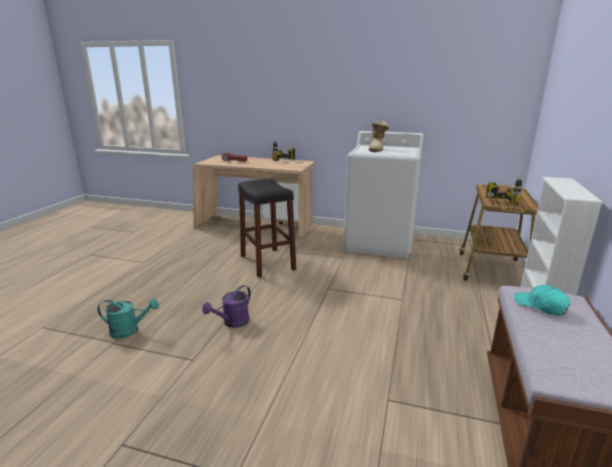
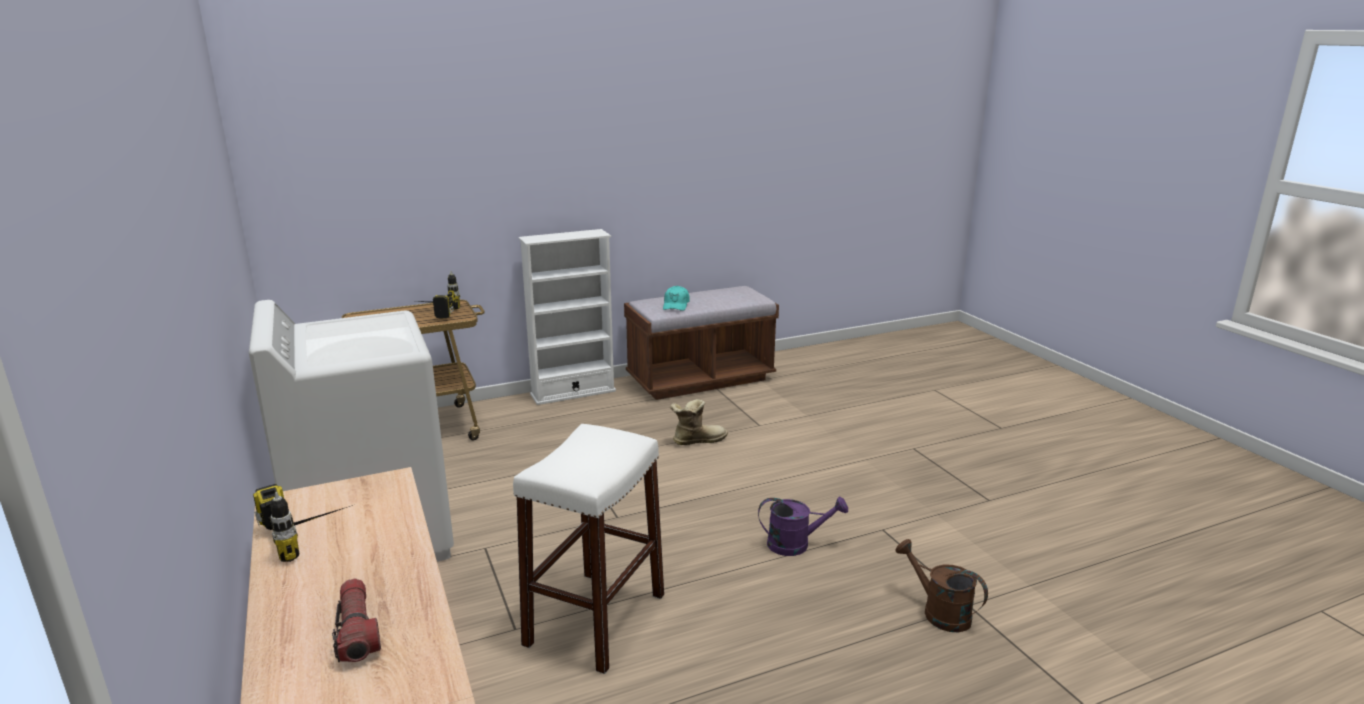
camera: 130 degrees left, 0 degrees up
(129, 330) = (939, 612): turquoise watering can -> brown watering can
(267, 262) = (596, 619): black stool -> white stool
(377, 149) = (358, 343): boot -> boot (697, 440)

